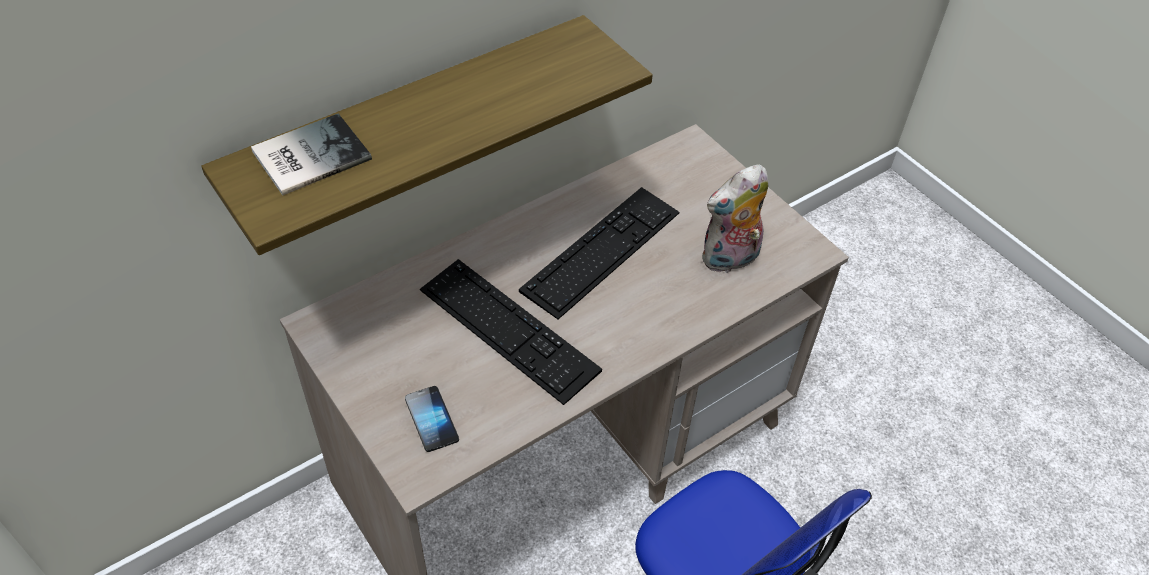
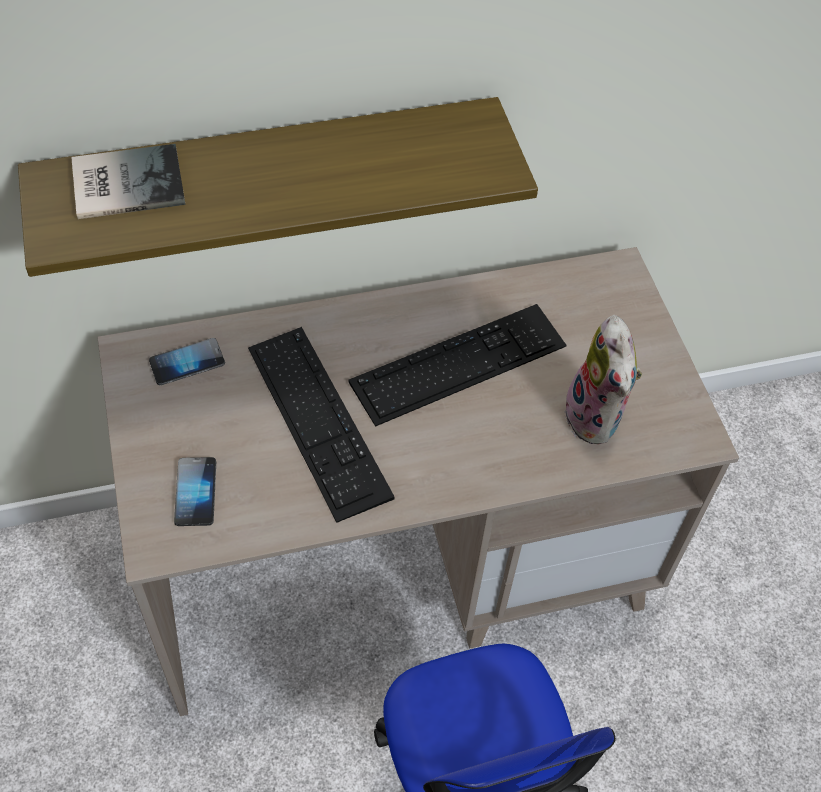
camera: 20 degrees right, 5 degrees up
(372, 317) = (187, 363): none -> phone
(730, 260) = (597, 418): plush toy -> plush toy turned 90 degrees counterclockwise

